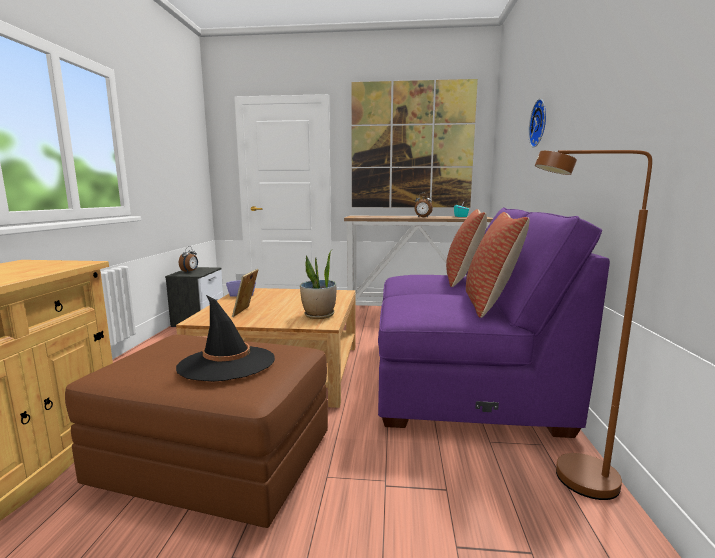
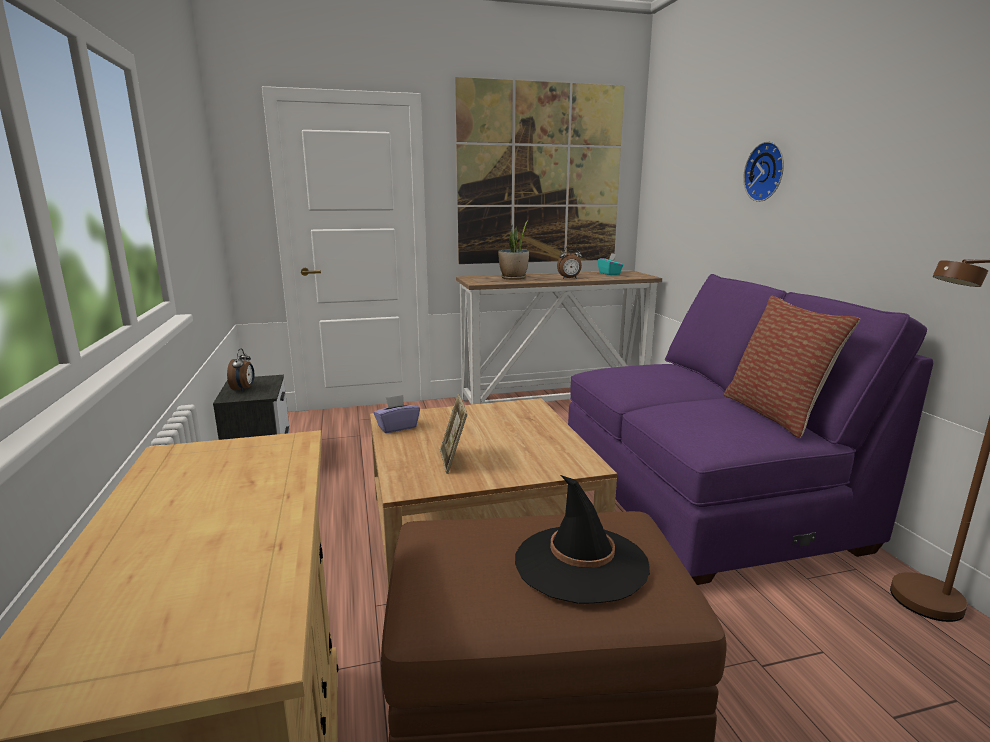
camera: 20 degrees left, 5 degrees up
(319, 315) = (559, 451): potted plant -> potted plant (513, 278)
(463, 279) = (683, 372): pillow -> none

